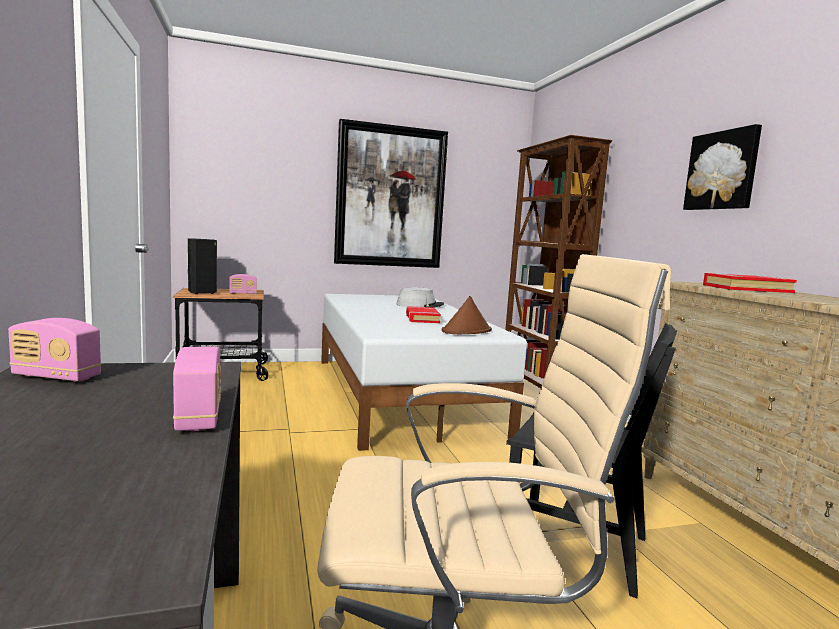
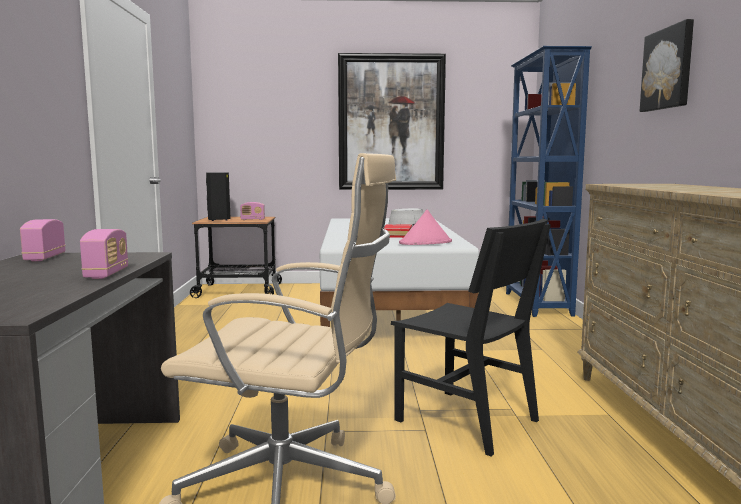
camera: 15 degrees right, 0 degrees up
(56, 377) = (45, 257): radio -> radio turned 60 degrees clockwise
(467, 331) = (426, 243): brown hat -> pink hat
(537, 385) = (537, 304): brown bookcase -> blue bookcase
(746, 289) = (658, 186): red book -> none

